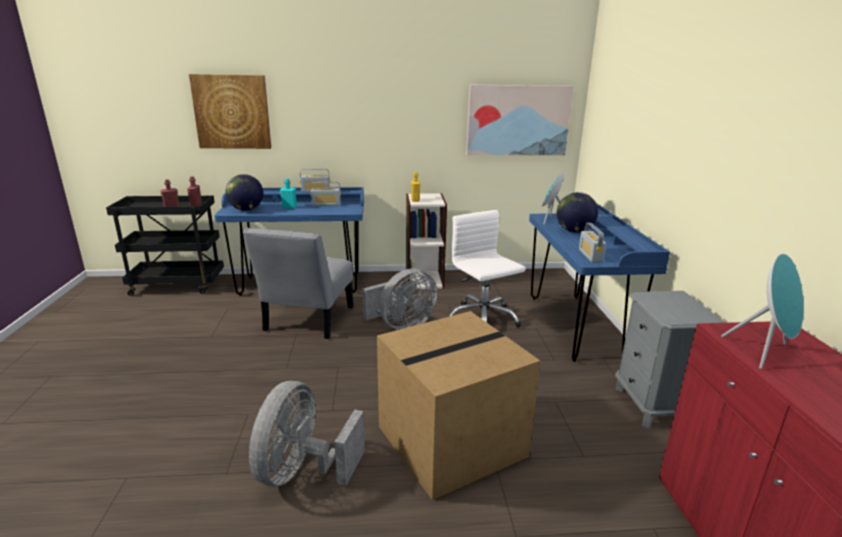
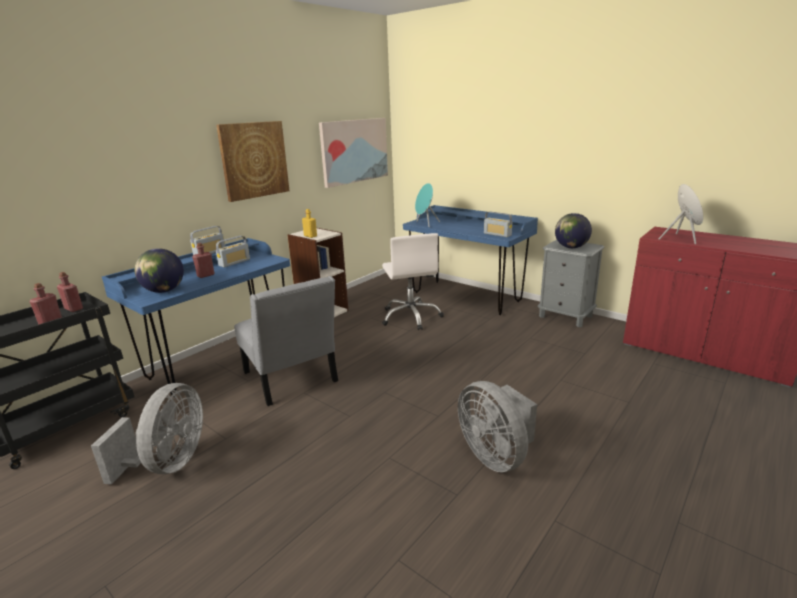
camera: 45 degrees left, 0 degrees up
(232, 112) = (88, 178): picture -> picture (254, 160)
(289, 207) = (205, 275): turquoise bottle -> red bottle
(402, 326) = (371, 345): grey fan -> grey fan (169, 464)
(450, 443) = (529, 386): cardboard box -> none
(482, 319) = (411, 317): white office chair -> white office chair turned 120 degrees counterclockwise
(574, 231) = (454, 225): globe -> globe (571, 247)

